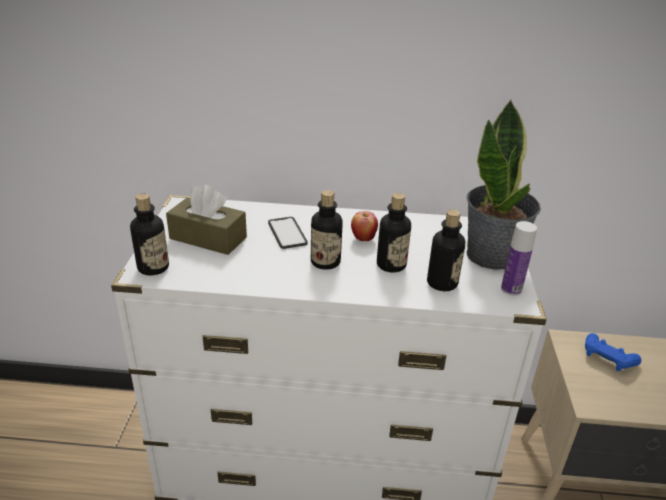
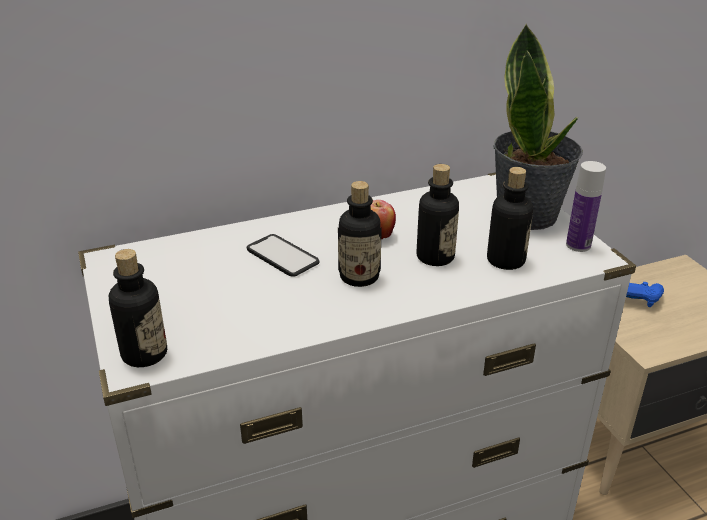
camera: 25 degrees left, 0 degrees up
(208, 238) = (185, 292): brown tissue box -> none

